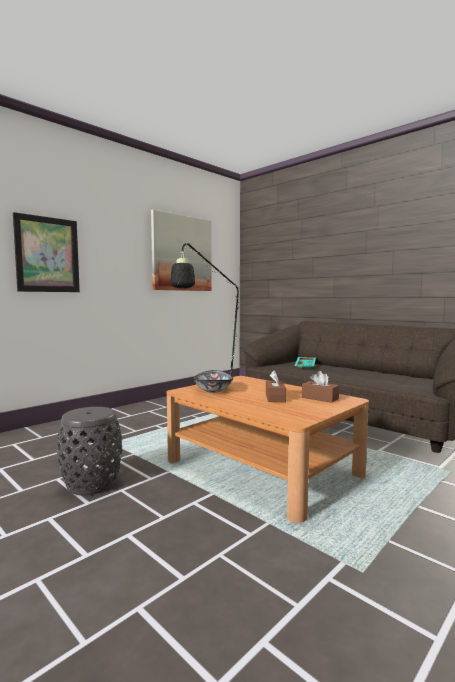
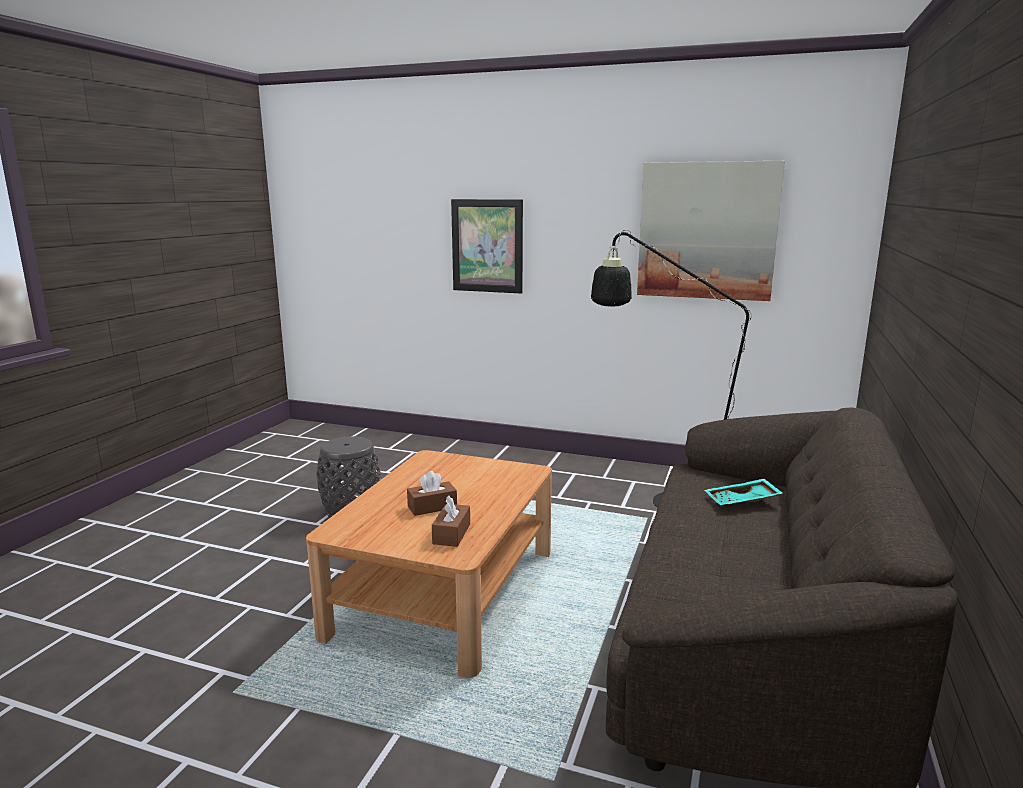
camera: 65 degrees right, 10 degrees up
(212, 390) = (443, 469): bowl -> none

